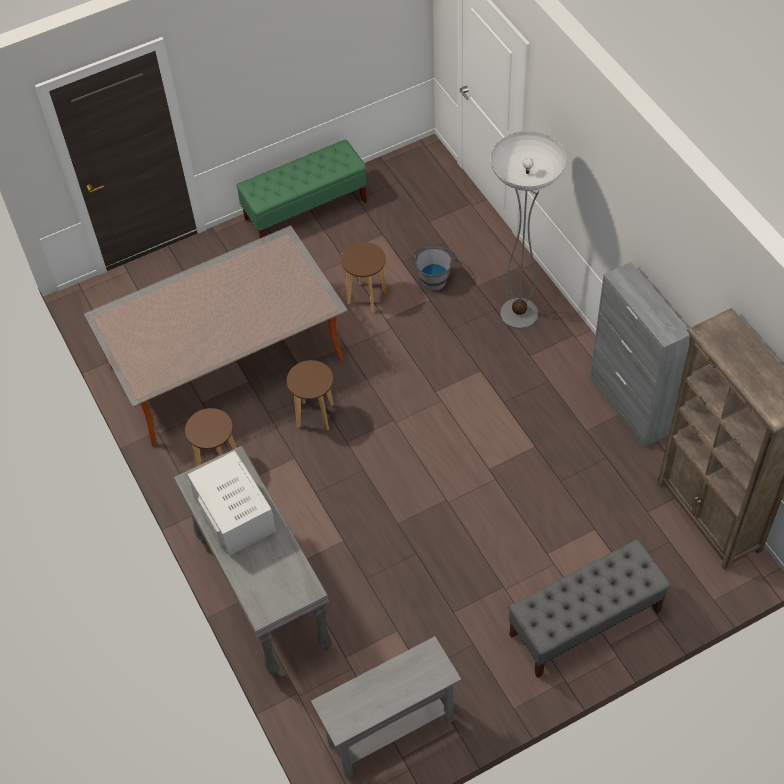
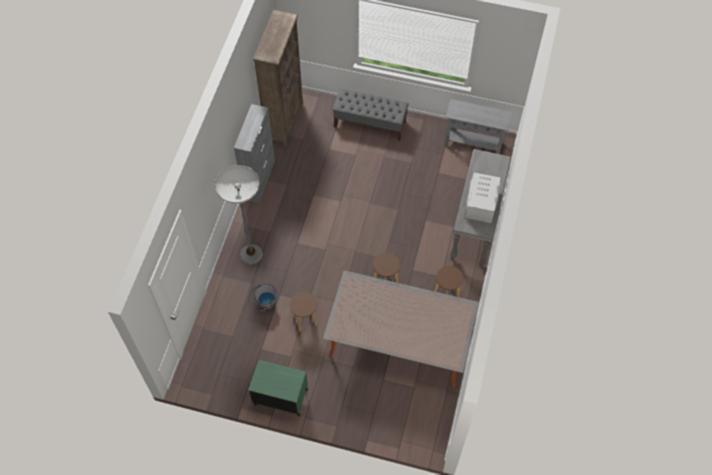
camera: 140 degrees left, 5 degrees up
(306, 210) = (280, 398): green bench -> green nightstand

